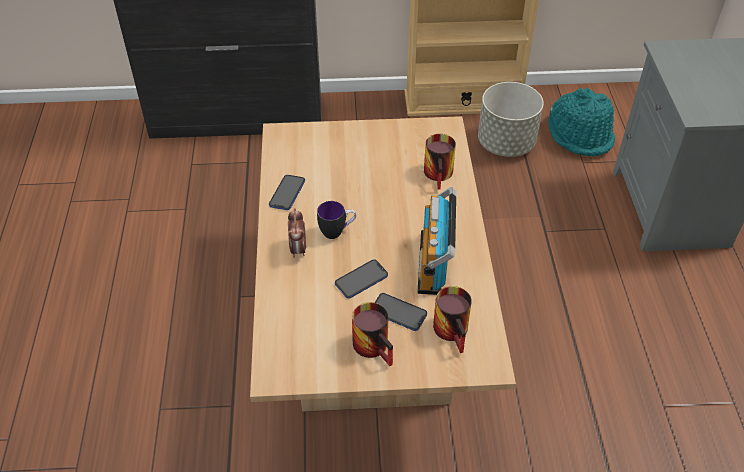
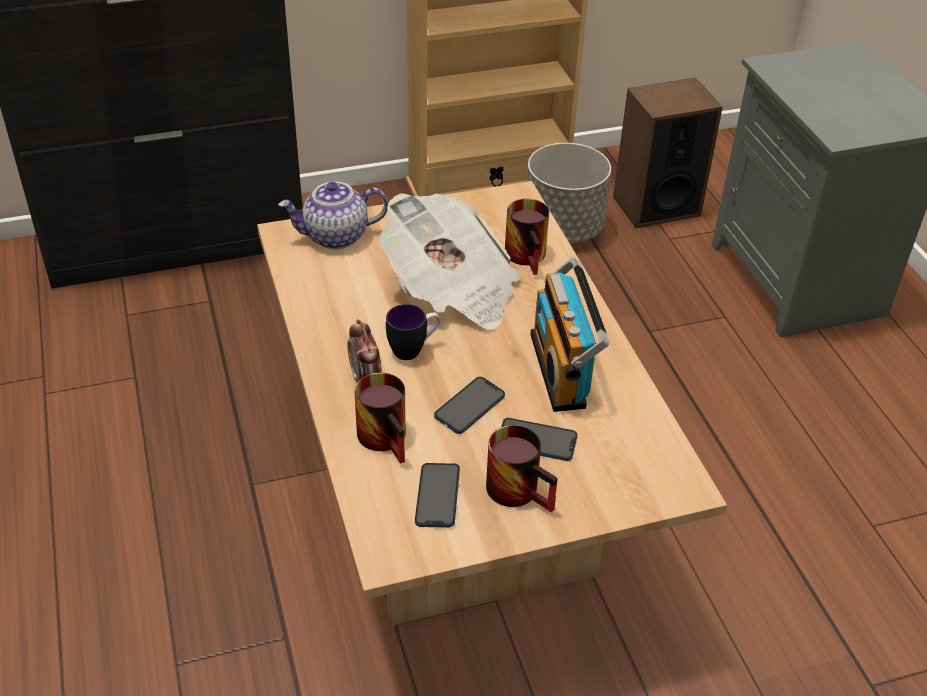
camera: 15 degrees left, 5 degrees down
(287, 193) = (324, 310): phone -> phone (437, 496)
(311, 140) = (335, 236): none -> teapot
(377, 191) = (451, 290): none -> newspaper
(455, 331) = (623, 451): mug -> mug (389, 438)
(580, 135) = (656, 206): turquoise hat -> speaker

